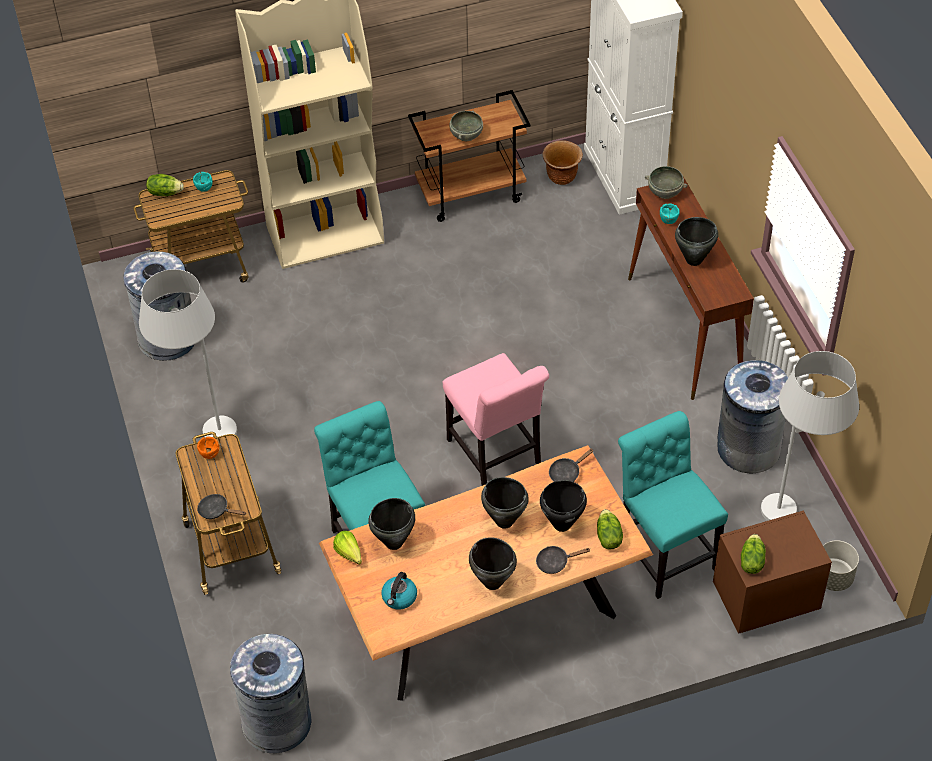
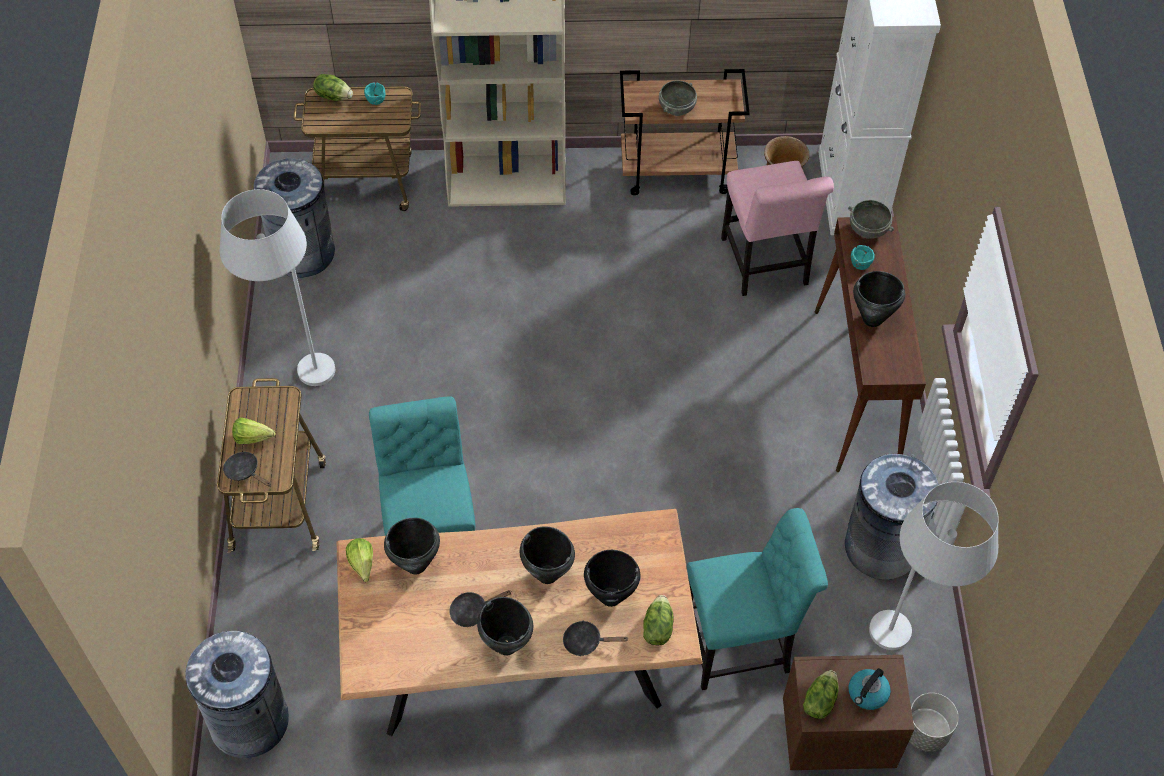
camera: 15 degrees right, 5 degrees up
(209, 453) = (263, 403): orange bowl -> none
(215, 483) = (256, 439): none -> lettuce
(399, 598) = (396, 634): kettle -> kettle (867, 694)
(496, 455) = (597, 478): pink chair -> pink chair (765, 265)
(567, 473) = (639, 536): black frying pan -> black frying pan (472, 611)
(664, 551) = (742, 644): turquoise chair -> turquoise chair turned 90 degrees clockwise

